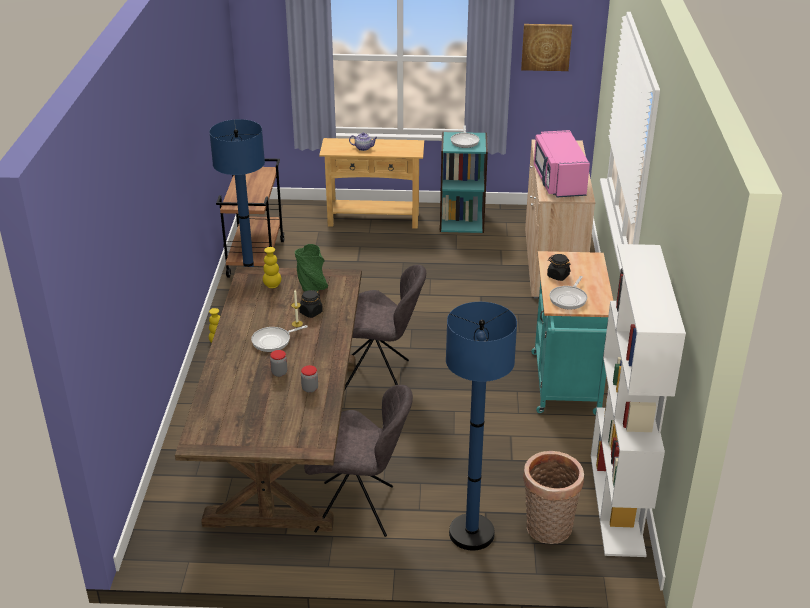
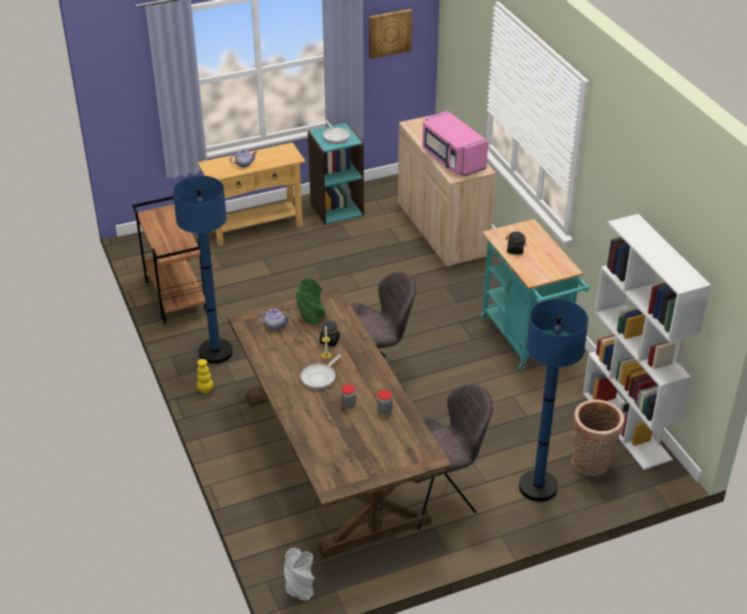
camera: 25 degrees left, 5 degrees up
(158, 547) = (300, 588): none -> grey vase
(272, 285) = (275, 325): yellow vase -> teapot
(569, 298) = (538, 269): frying pan -> none

